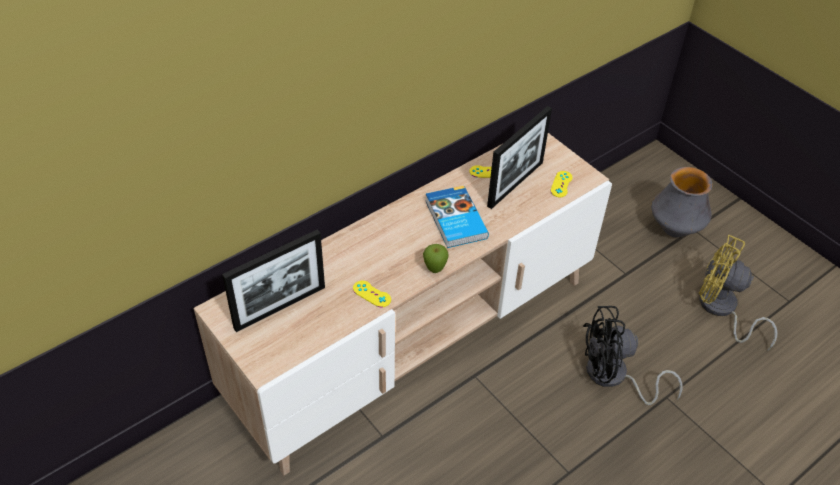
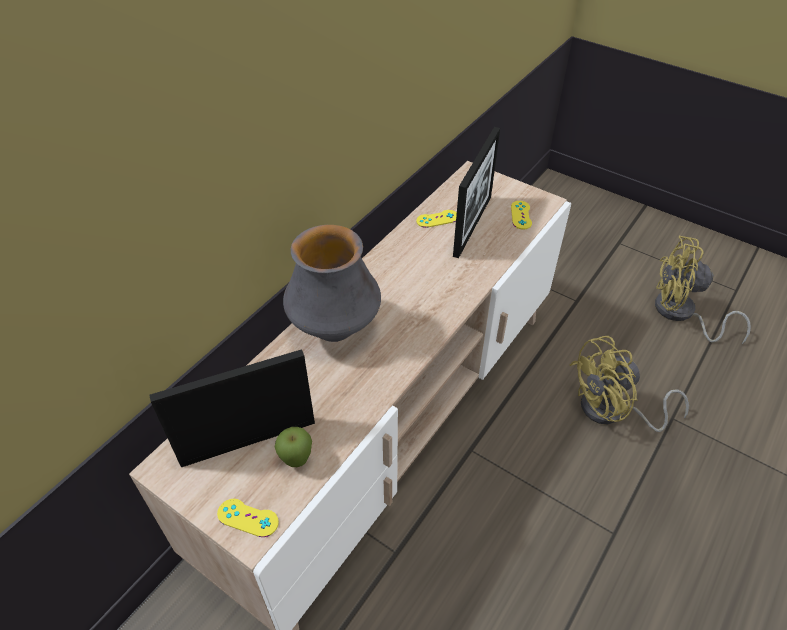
camera: 15 degrees left, 0 degrees up
(280, 307) = (248, 441): picture frame -> picture frame turned 150 degrees counterclockwise
(371, 294) = (360, 393): yellow game controller -> yellow game controller (248, 518)
(435, 270) = (424, 343): apple -> apple (297, 461)
(454, 220) = (423, 279): book -> none
(613, 377) = (612, 411): black fan -> yellow fan
(674, 230) = (601, 247): vase -> vase (334, 329)

